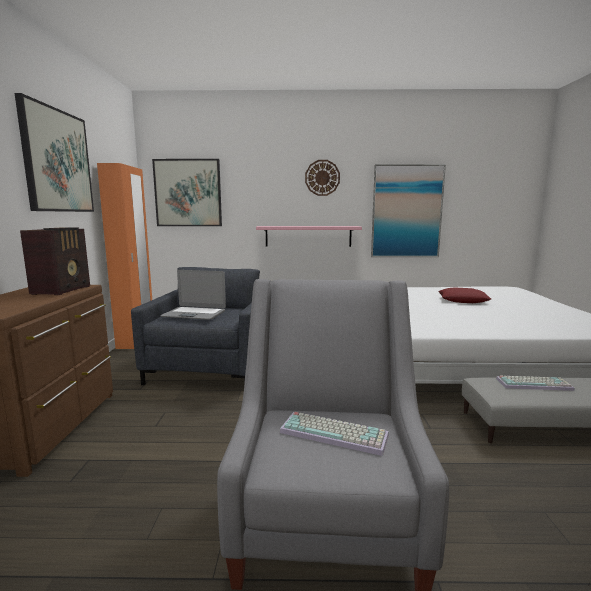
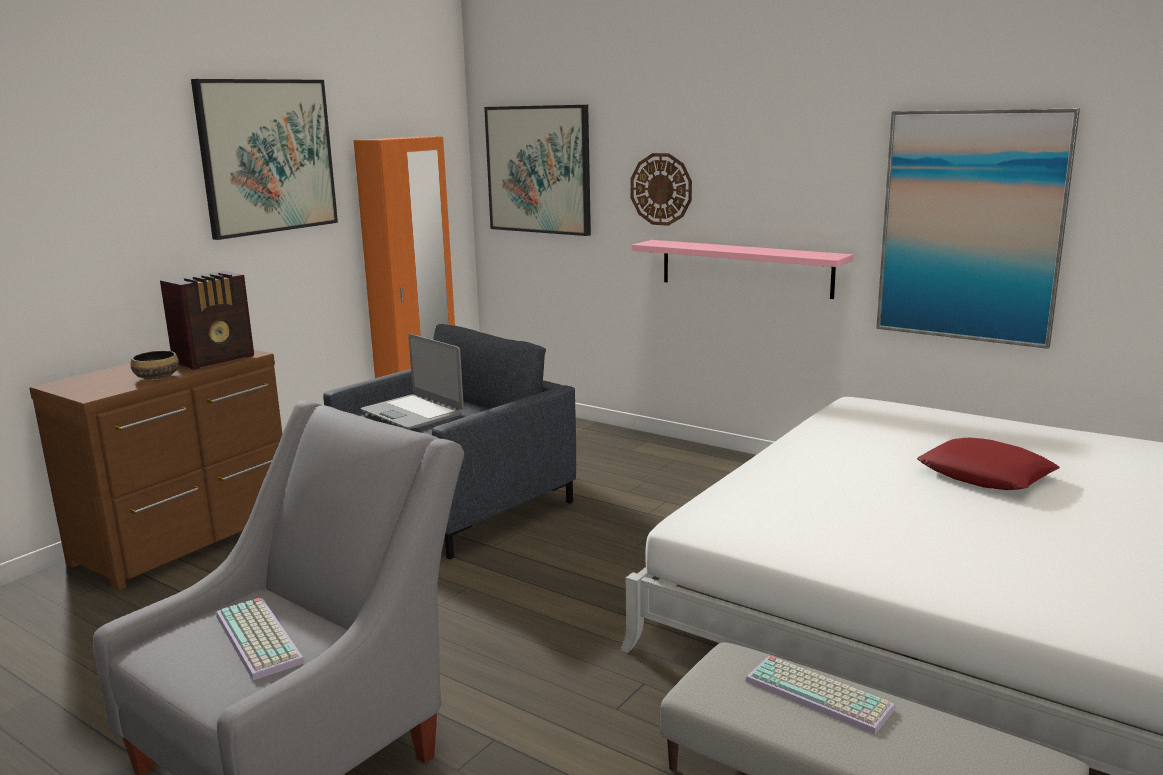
camera: 35 degrees right, 5 degrees up
(36, 301) = (157, 377): none -> bowl
(322, 178) = (776, 142): wall clock -> wall clock (661, 189)

